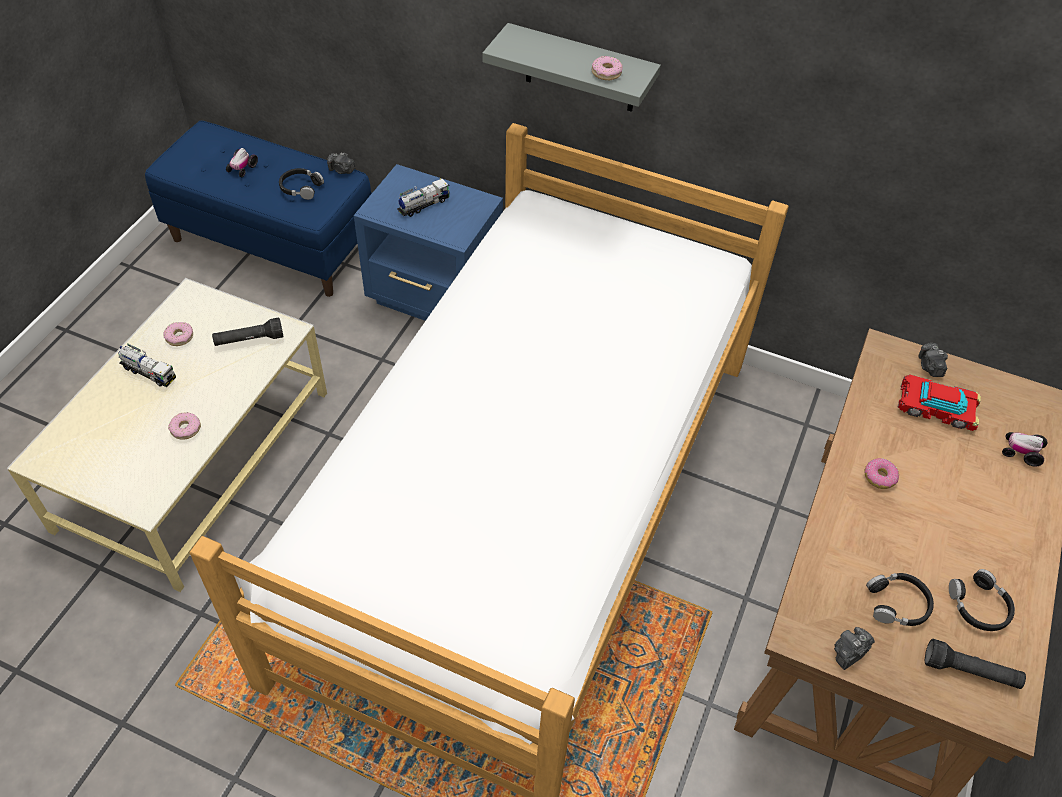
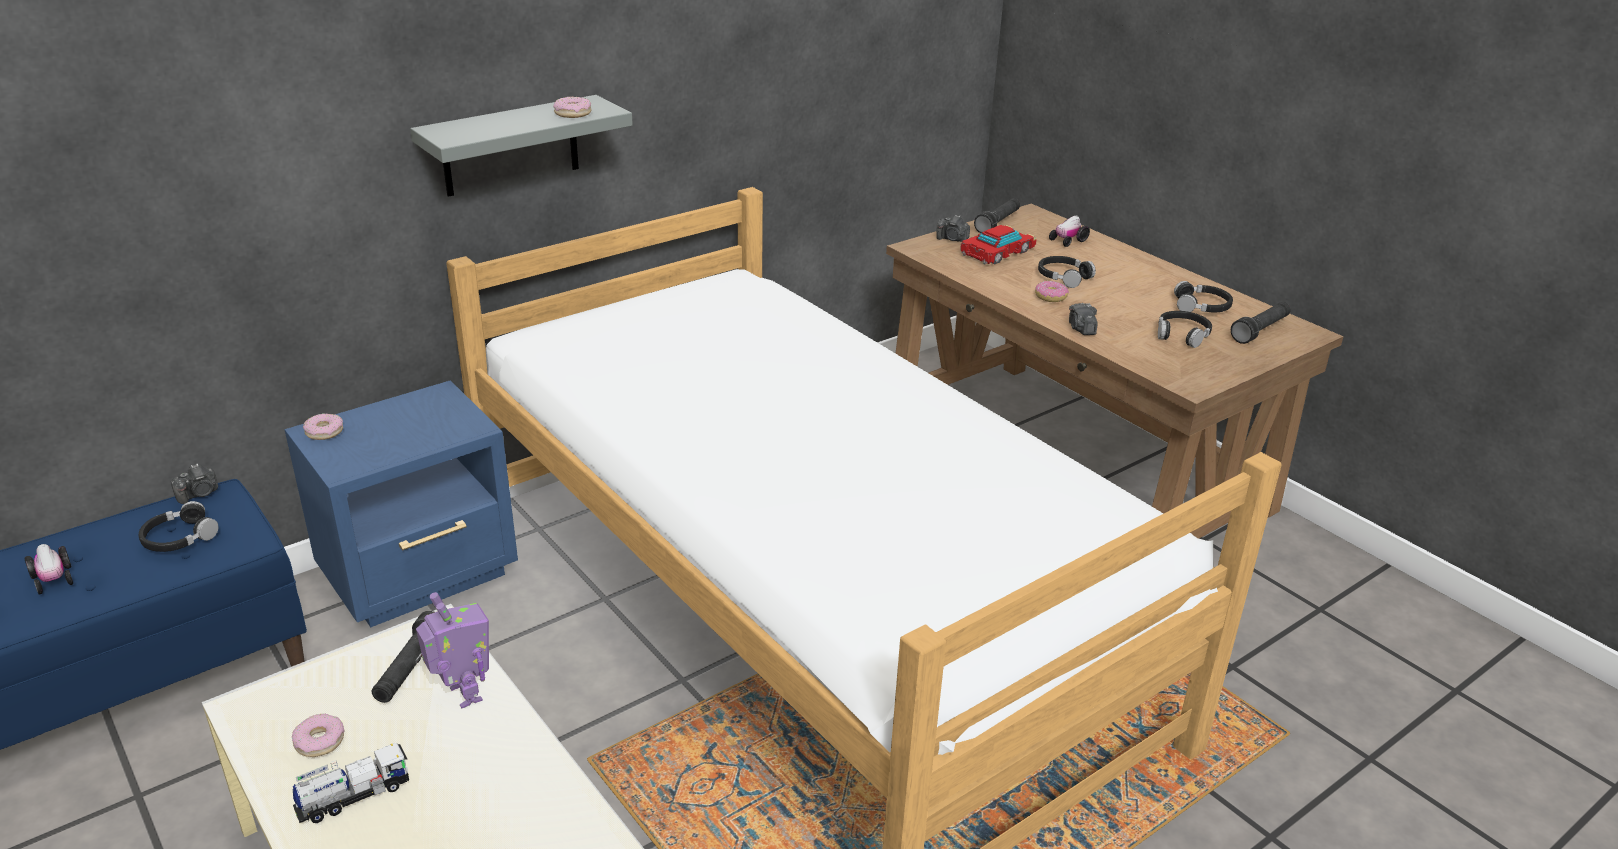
camera: 60 degrees left, 20 degrees down
(186, 429) = (510, 783): donut -> donut (324, 432)
(241, 372) = (463, 695): none -> toy robot
(423, 205) = (387, 432): toy truck -> none
(848, 653) = (1219, 370): camera -> camera (1081, 329)
(932, 474) = (1063, 277): none -> black headphones
(1001, 387) = (998, 223): none -> black flashlight

